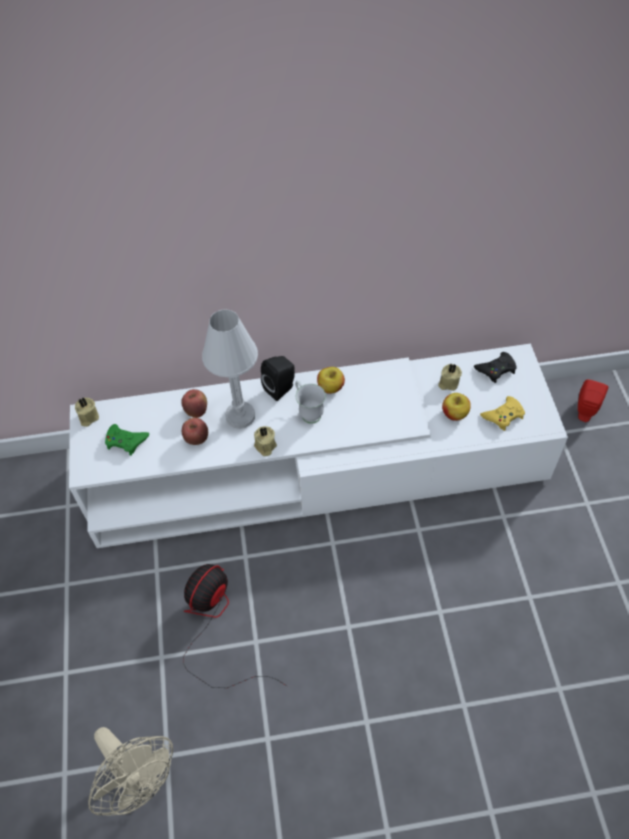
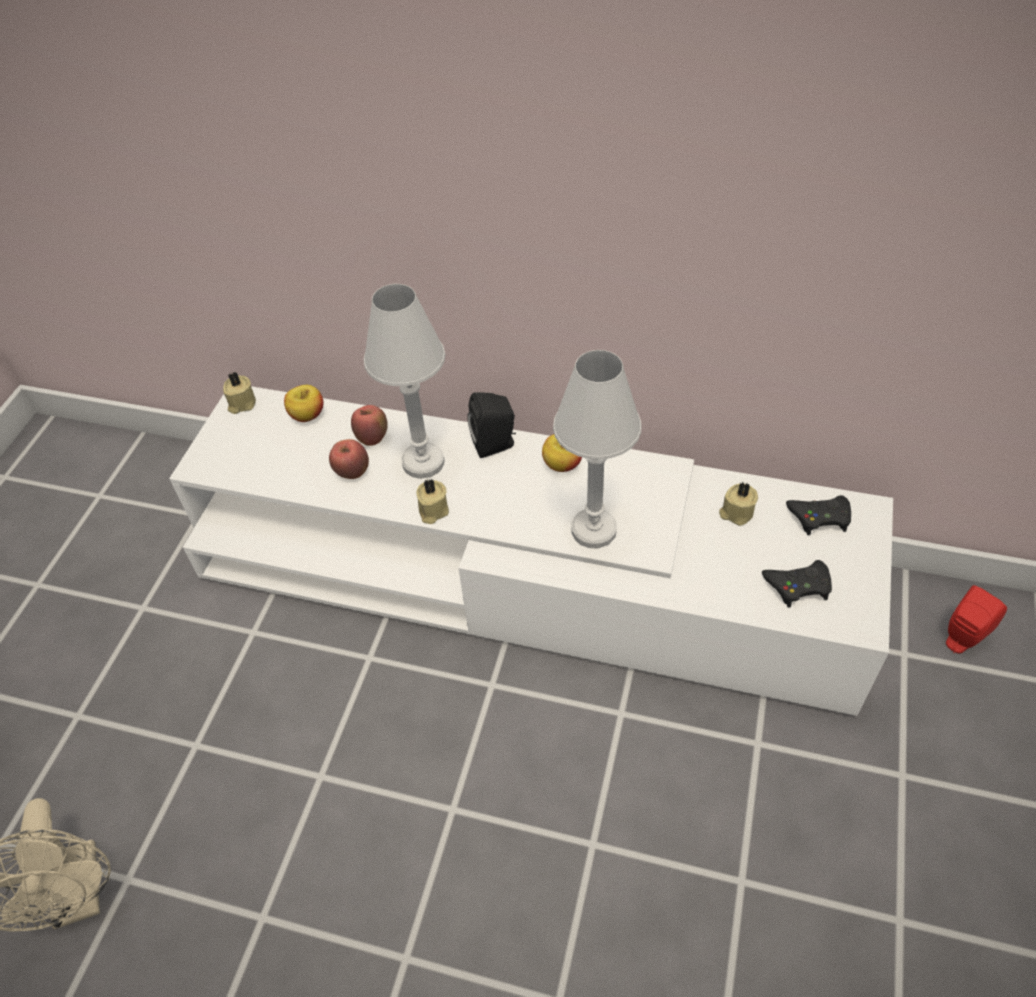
camera: 25 degrees right, 5 degrees down
(126, 441) = (267, 446): green game controller -> none
(215, 625) = (282, 732): fan -> none
(308, 412) = (514, 486): white mug -> none
(372, 423) = (593, 530): none -> white table lamp
(454, 414) = (724, 558): apple -> apple (307, 415)
(503, 415) = (798, 586): yellow game controller -> black game controller

